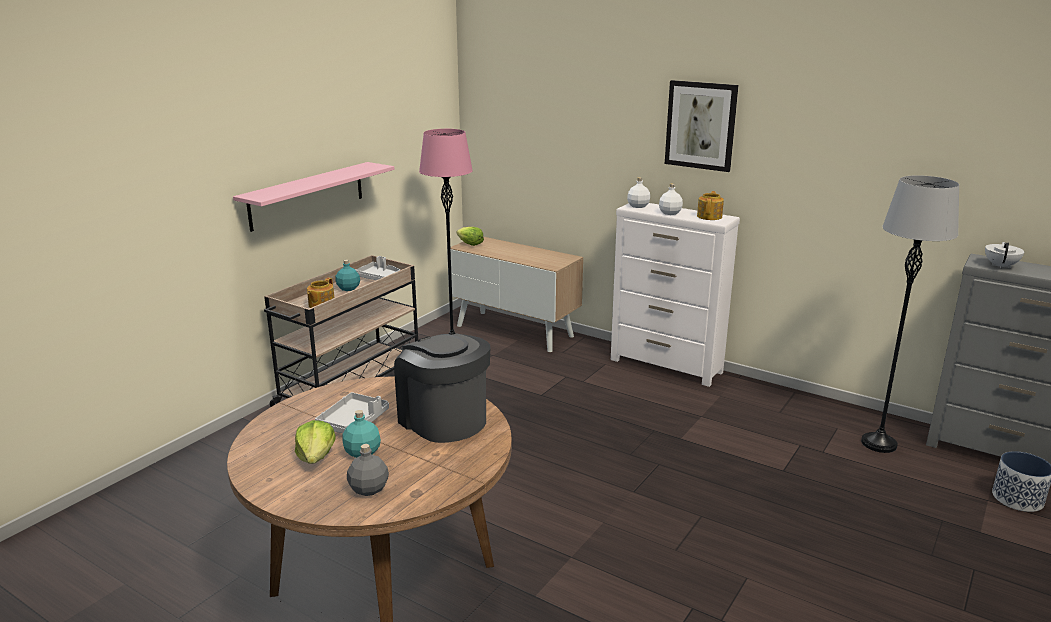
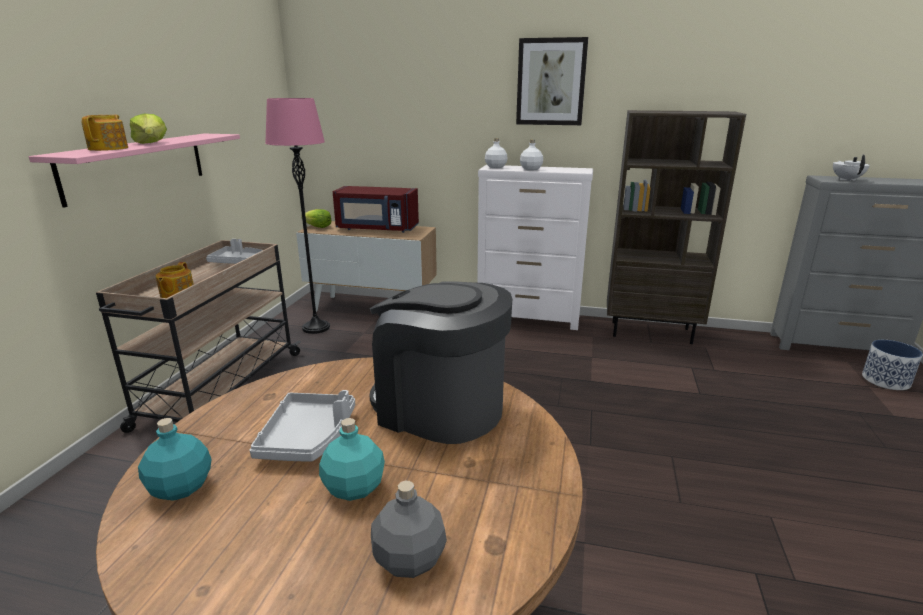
camera: 20 degrees left, 0 degrees up
(316, 457) = (277, 515): lettuce -> lettuce (151, 143)
(348, 288) = (205, 275): turquoise bottle -> turquoise bottle (180, 487)
(523, 252) = (377, 229): none -> red microwave
(710, 216) = (568, 169): teapot -> teapot (109, 148)
(790, 402) = (651, 332): none -> brown bookcase
(879, 443) = (747, 354): grey floor lamp -> none

